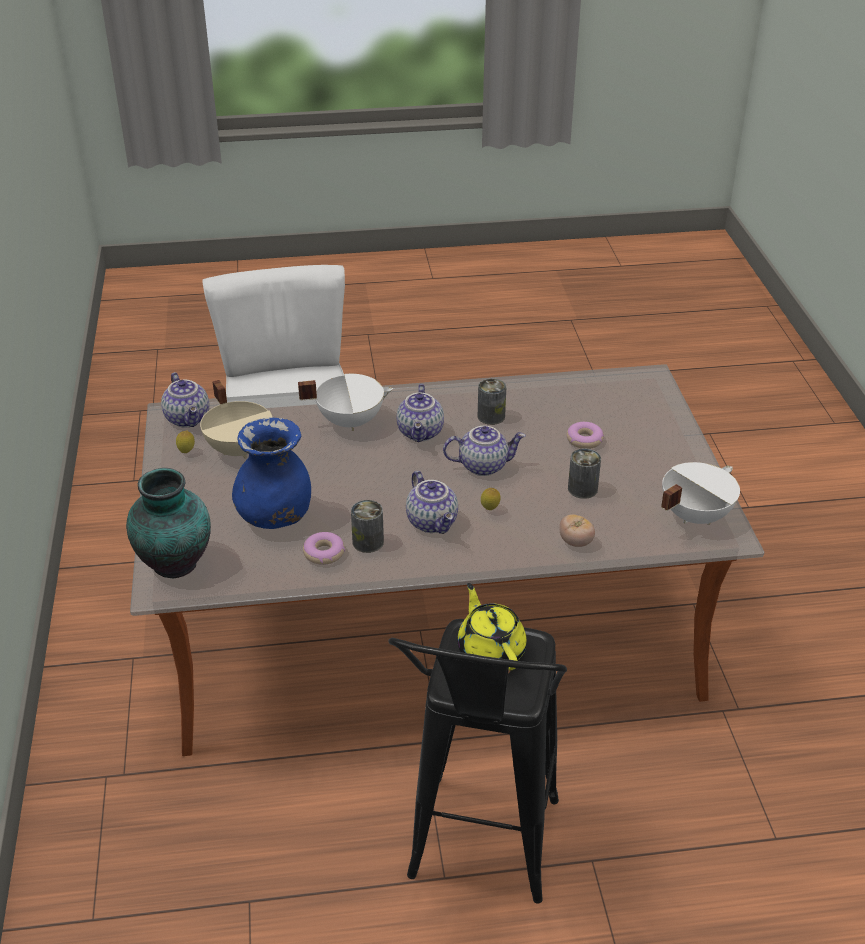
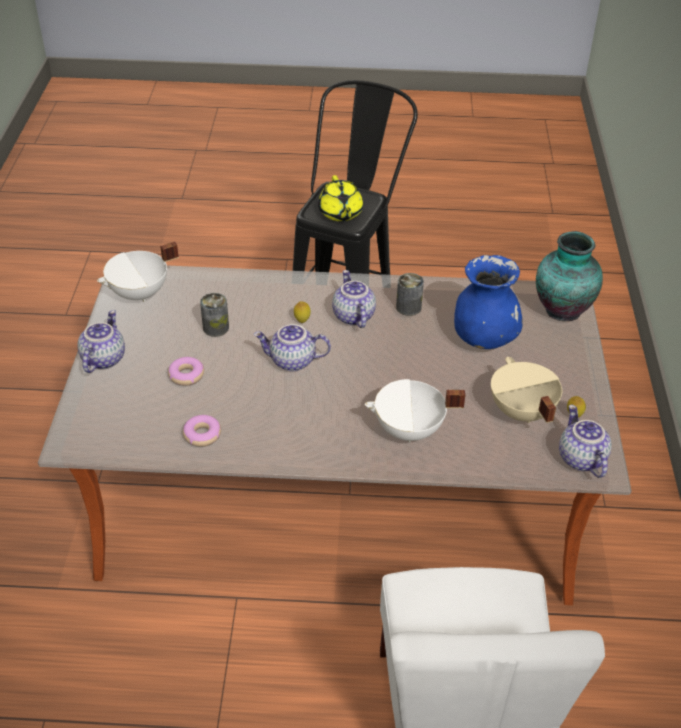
camera: 170 degrees left, 5 degrees up
(324, 553) = (444, 303): donut -> donut (202, 434)
(421, 432) = (339, 406): teapot -> teapot (103, 358)
(491, 416) = (263, 415): can -> none
(575, 542) = (246, 286): tomato -> none

